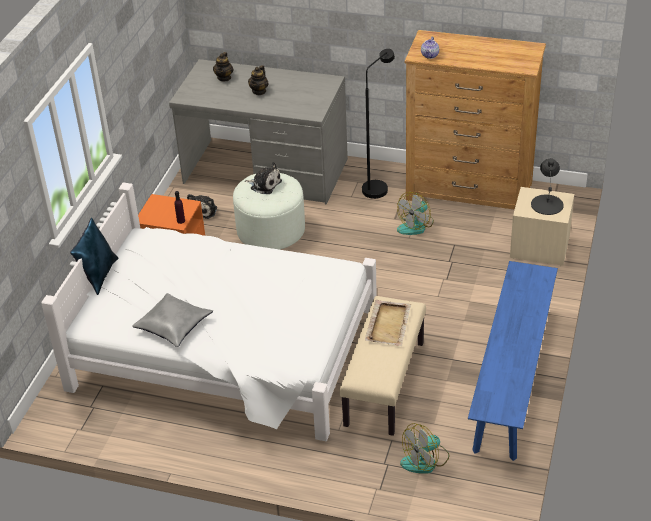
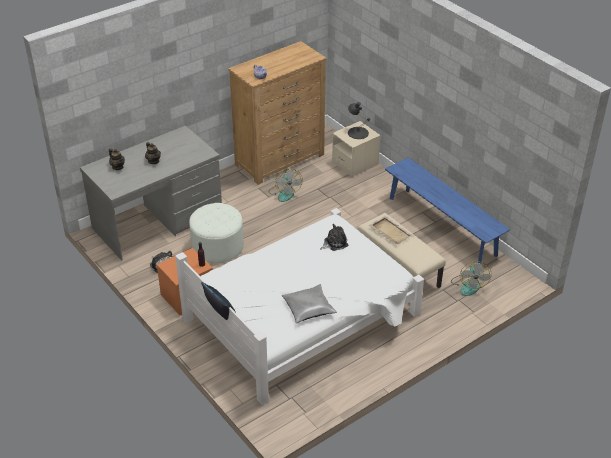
camera: 55 degrees left, 0 degrees up
(264, 184) = (209, 216): plush toy -> plush toy (334, 243)
(378, 186) = (232, 187): black floor lamp -> none

